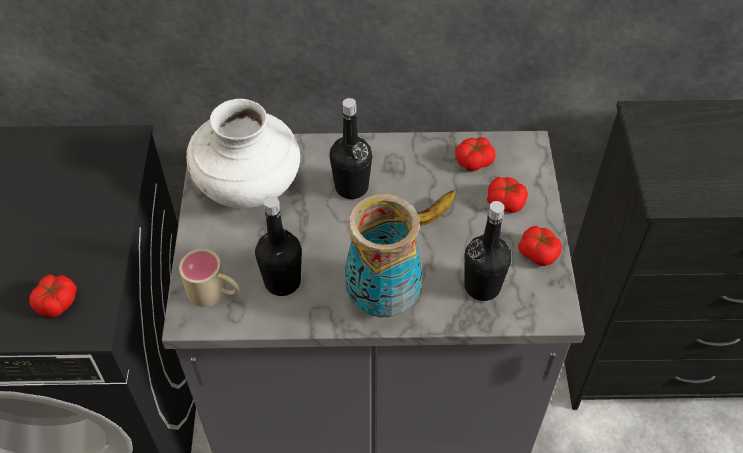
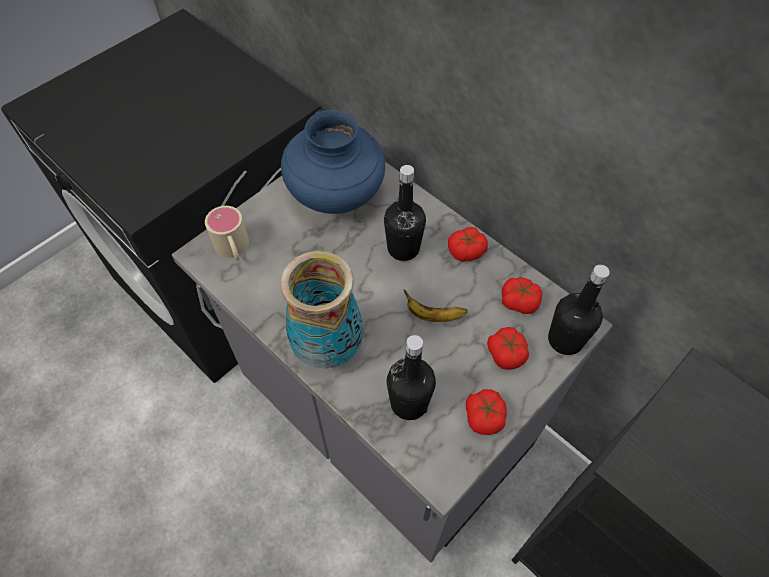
camera: 45 degrees right, 5 degrees up
(57, 302) = (139, 180): tomato -> tomato (466, 251)
(249, 187) = (336, 195): white vase -> blue vase
(282, 281) = (281, 277): black bottle -> black bottle (565, 340)

